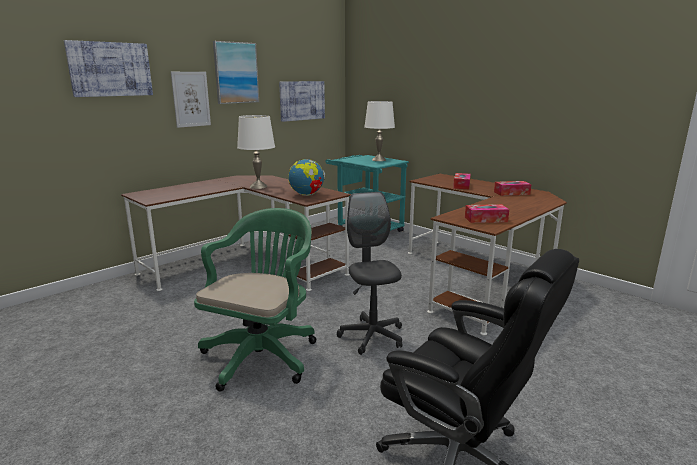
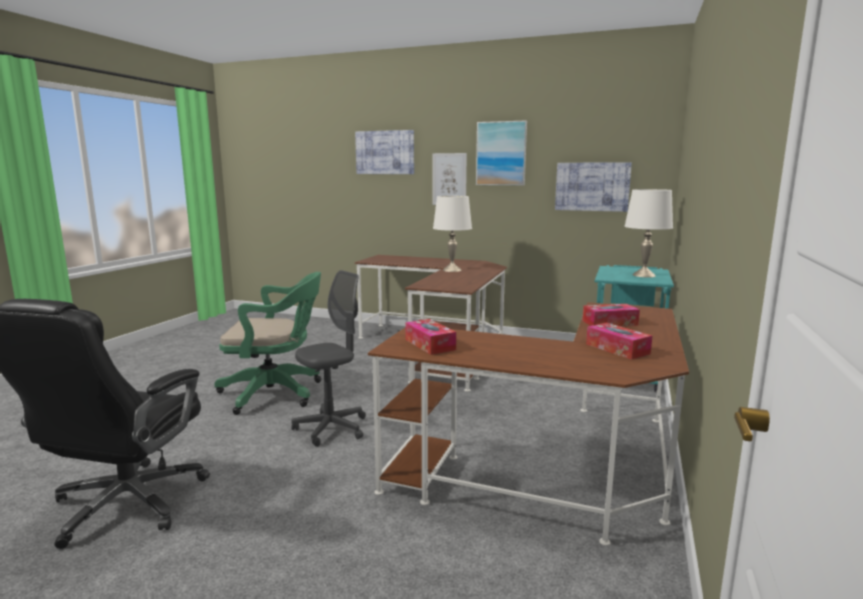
camera: 65 degrees right, 5 degrees down
(307, 195) = (442, 283): globe -> none

